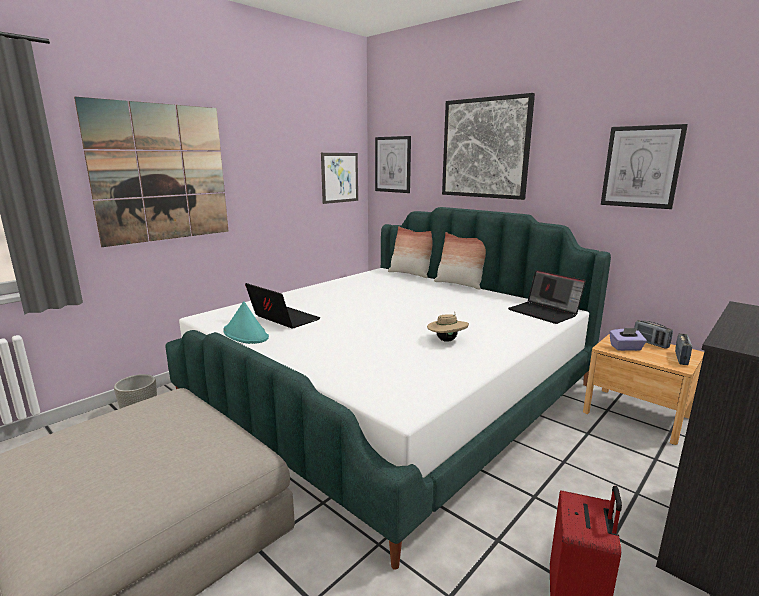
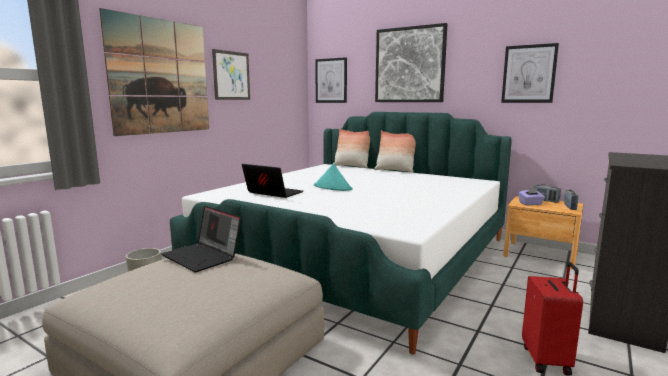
camera: 10 degrees left, 5 degrees down
(246, 334) = (250, 202): turquoise hat -> turquoise hat (333, 187)
(340, 177) = (289, 90): picture -> picture (231, 75)
(447, 340) = (411, 198): beige hat -> none
(545, 312) = (469, 182): laptop -> laptop (203, 257)

